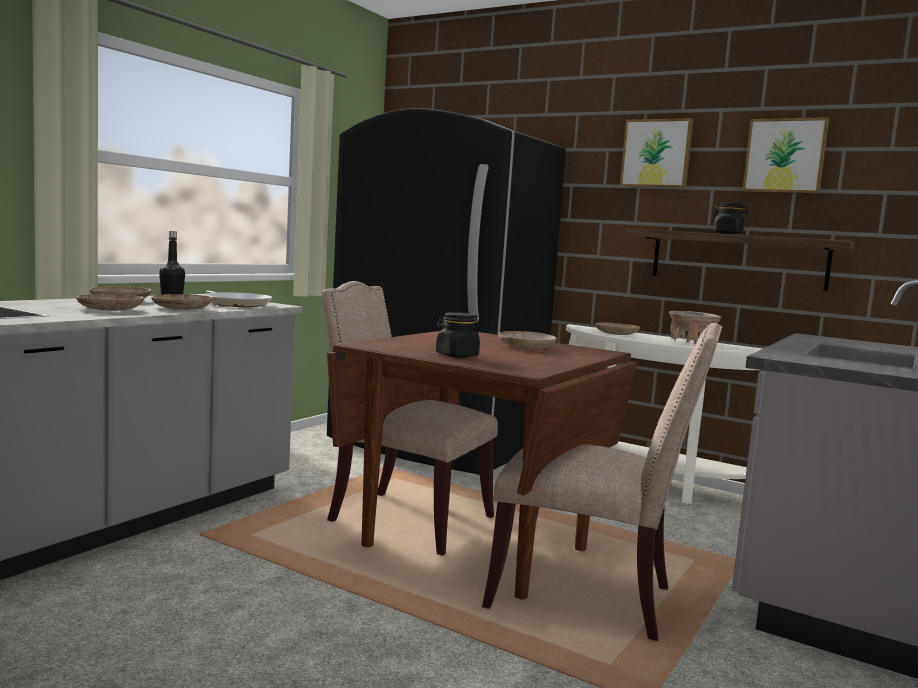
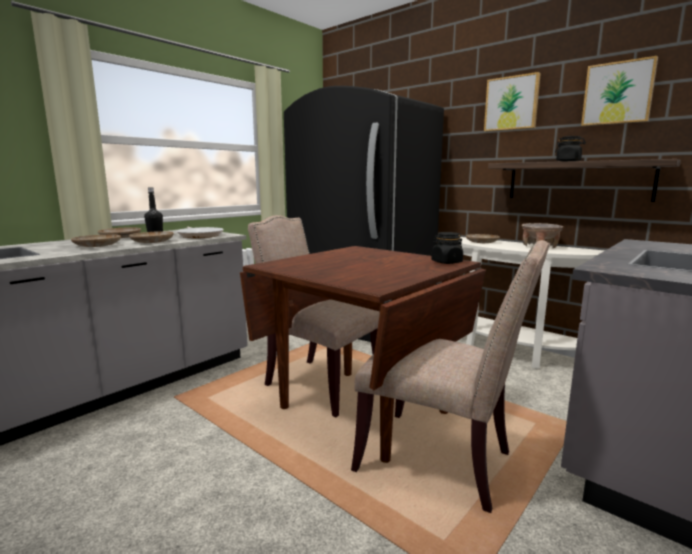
camera: 10 degrees right, 5 degrees up
(456, 355) = (330, 272): black jar -> black jar (446, 262)
(527, 347) = (396, 260): beige plate -> none

